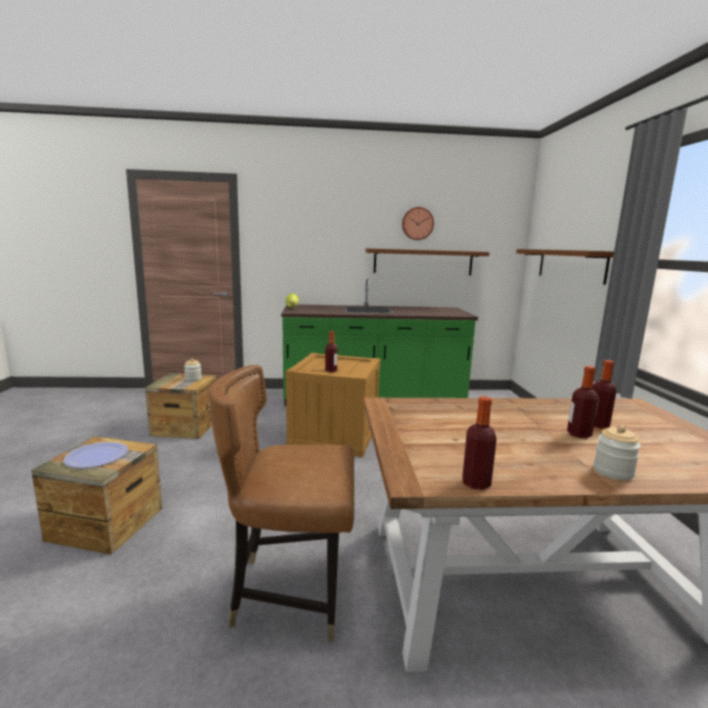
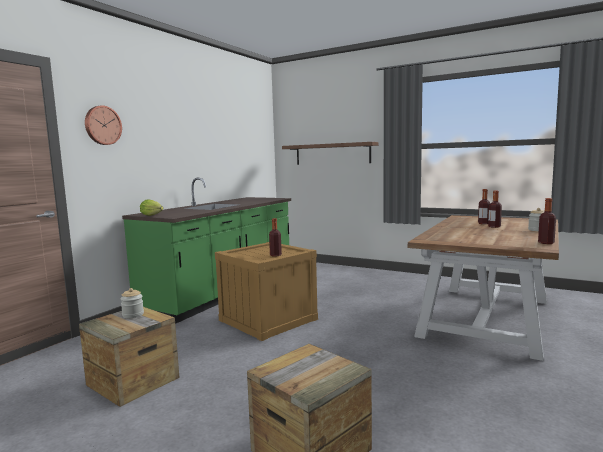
camera: 55 degrees left, 5 degrees down
(97, 456) = (310, 370): plate -> none
(290, 592) = (467, 377): brown chair -> none
(417, 223) = (215, 125): wall clock -> wall clock (102, 125)
(423, 262) = (222, 160): brown shelf -> none

